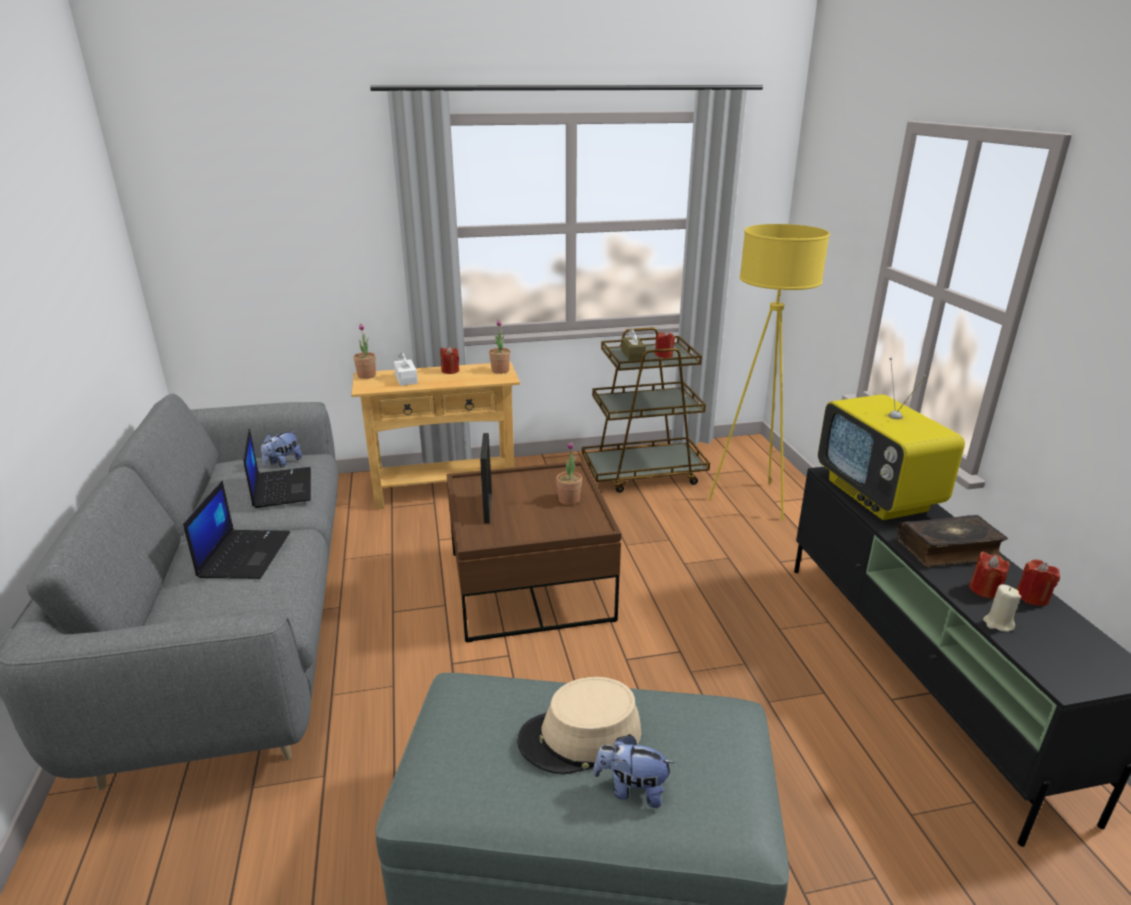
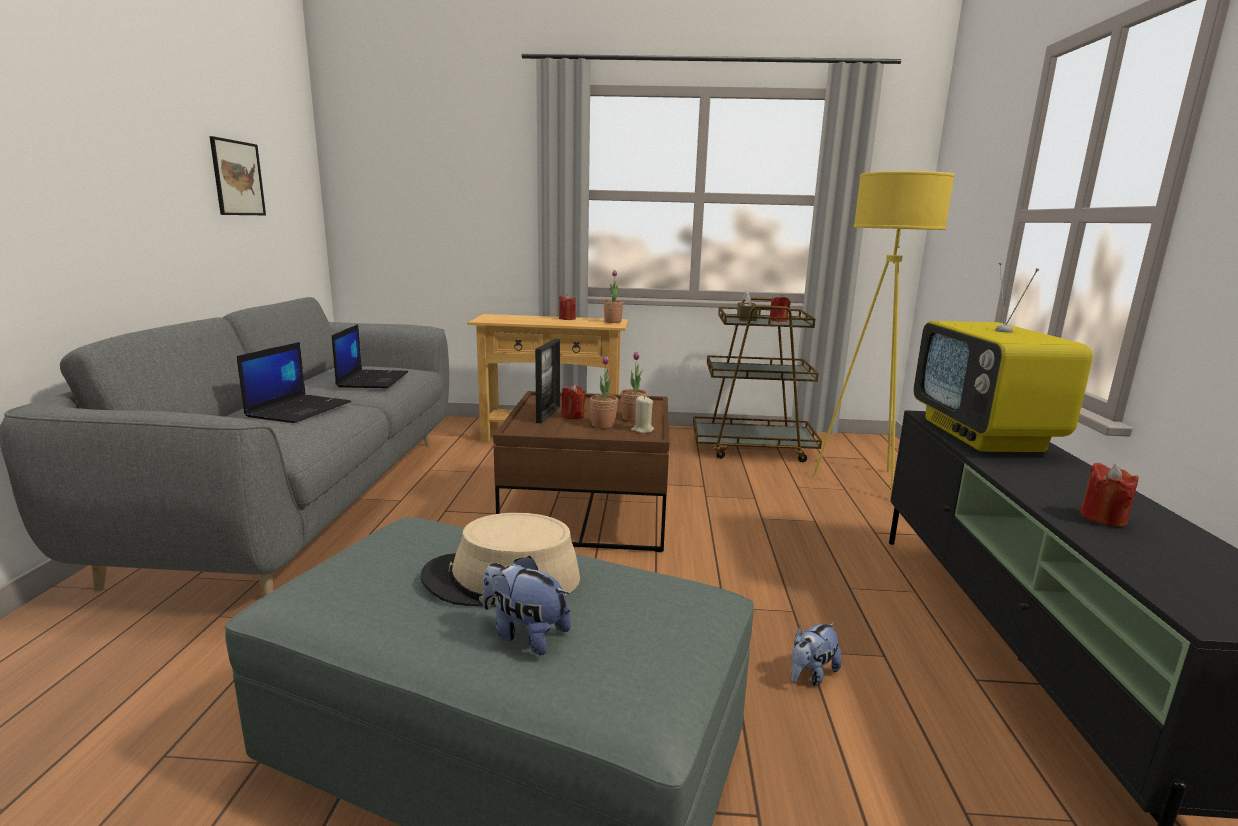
camera: 15 degrees right, 10 degrees down
(72, 281) = (238, 178): none -> picture
(283, 463) = (389, 369): plush toy -> plush toy (811, 674)
(366, 376) = (491, 315): potted plant -> potted plant (603, 425)
(406, 379) = (523, 319): white tissue box -> none
(948, 550) = (1062, 482): book -> none
(998, 624) = (1112, 548): beige candle -> beige candle (642, 430)
(1032, 597) = (1177, 533): red candle -> red candle (573, 416)

